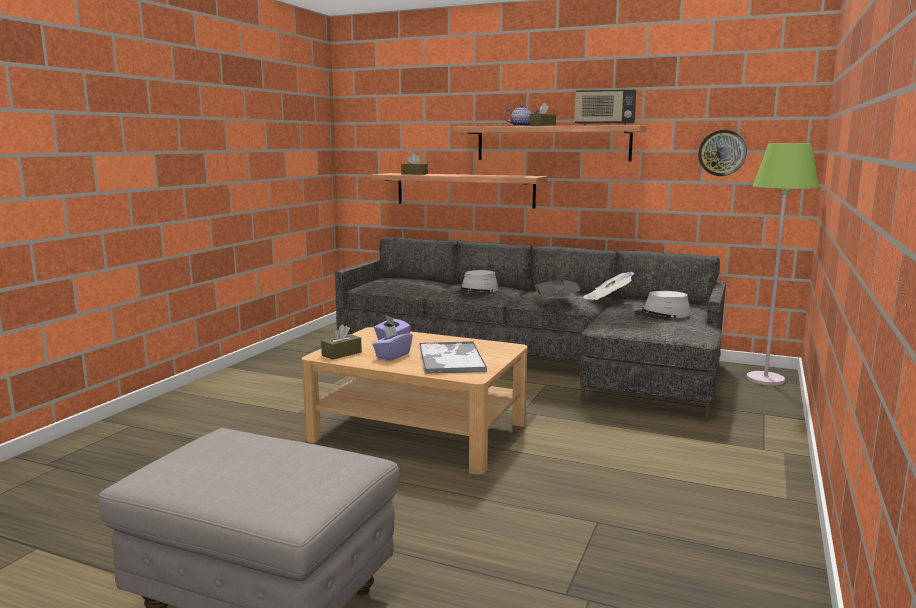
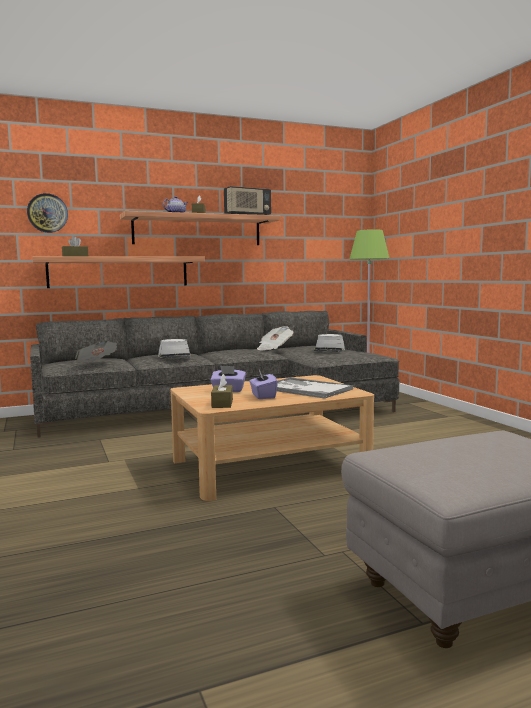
camera: 45 degrees left, 5 degrees down
(557, 301) = (252, 353): newspaper -> newspaper (96, 364)
(722, 153) = (316, 239): wall clock -> wall clock (47, 213)

